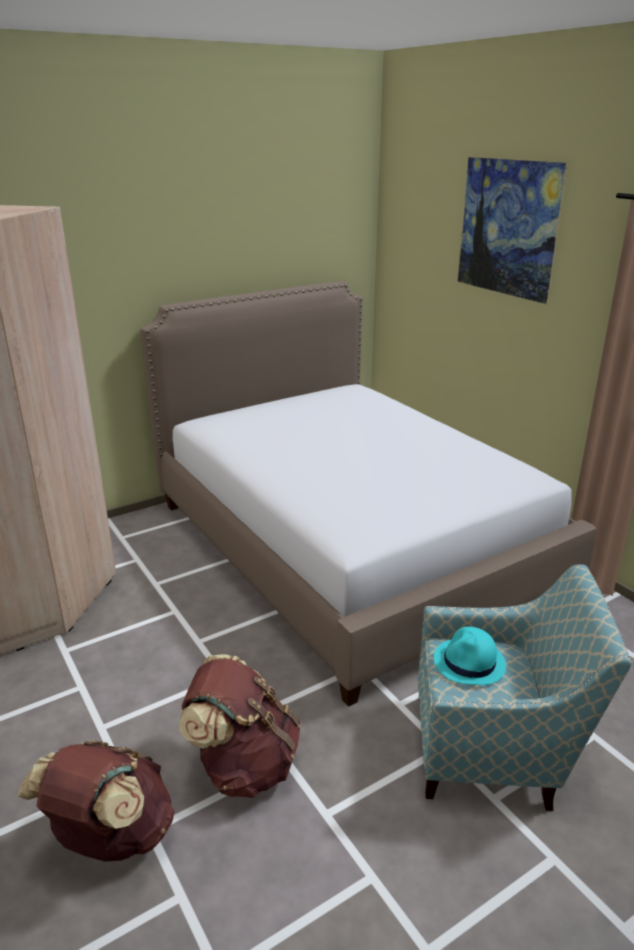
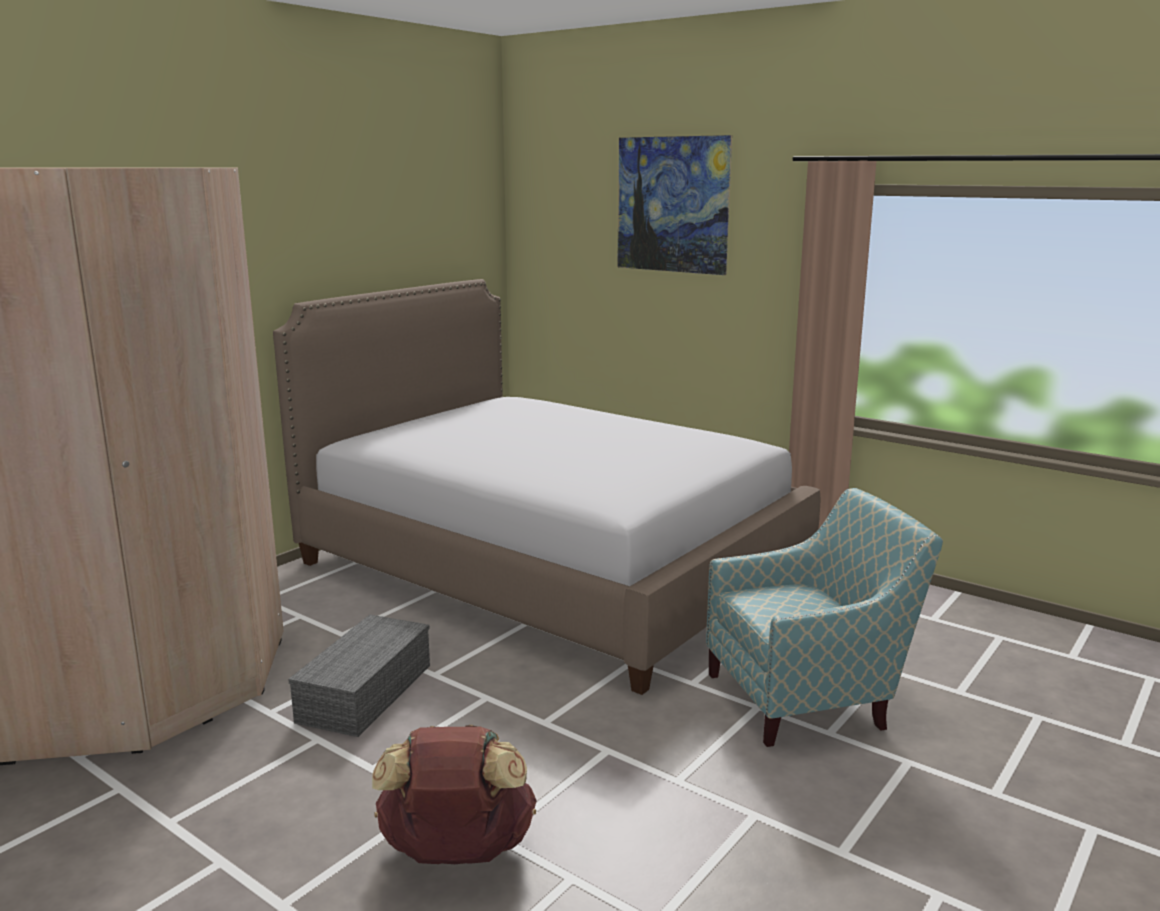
camera: 20 degrees left, 10 degrees down
(139, 646) = (365, 691): none -> grey storage box
(244, 765) = (564, 763): brown backpack -> none
(469, 663) = (776, 600): turquoise hat -> none

